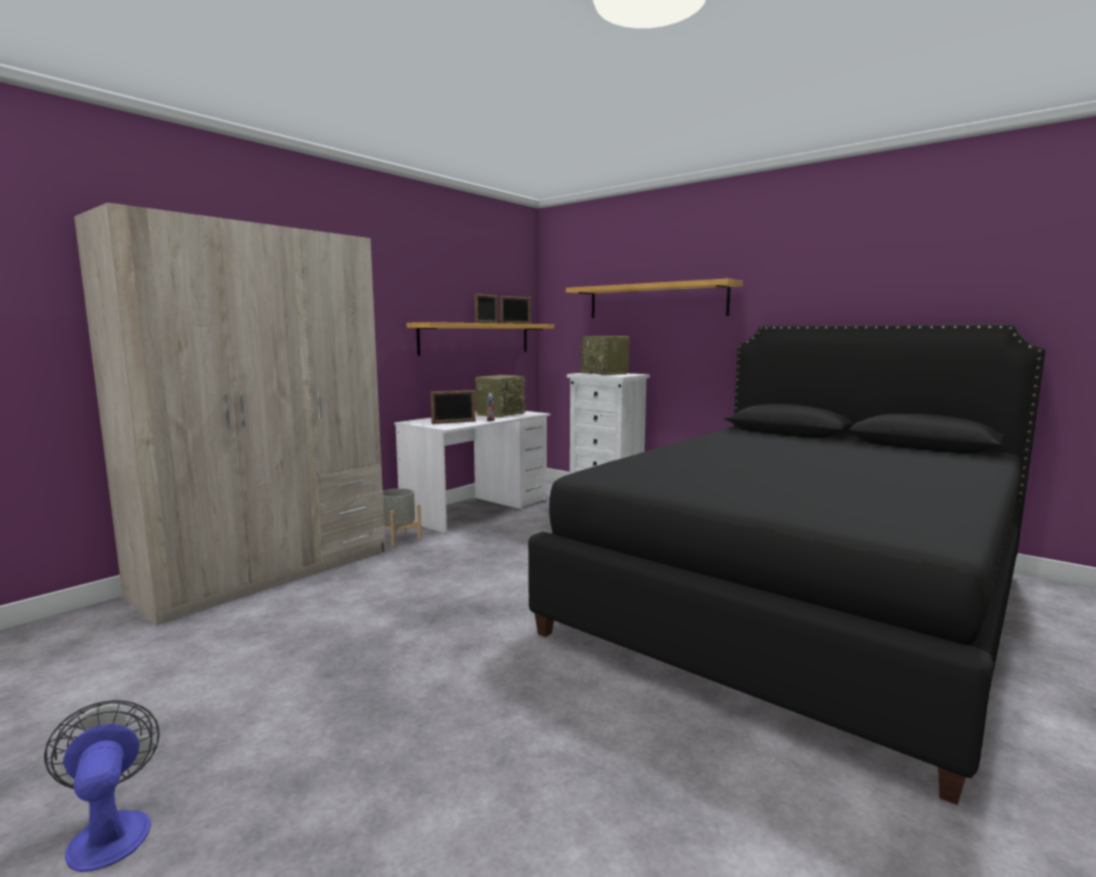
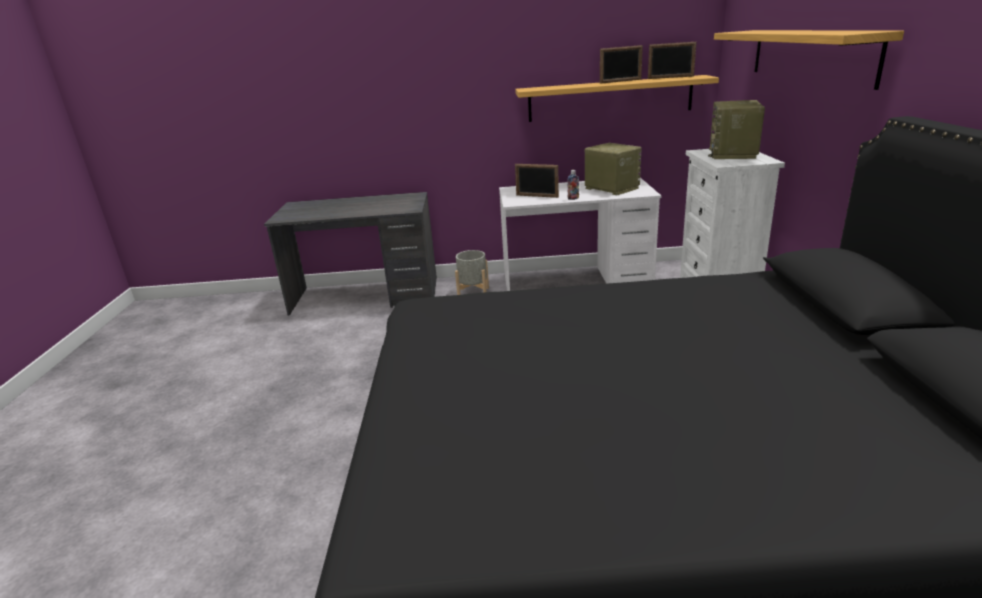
camera: 50 degrees right, 15 degrees up
(110, 830) = (111, 425): fan -> none
(267, 572) = (366, 296): beige wardrobe -> grey desk
(500, 414) = (610, 188): radio -> radio turned 120 degrees counterclockwise

